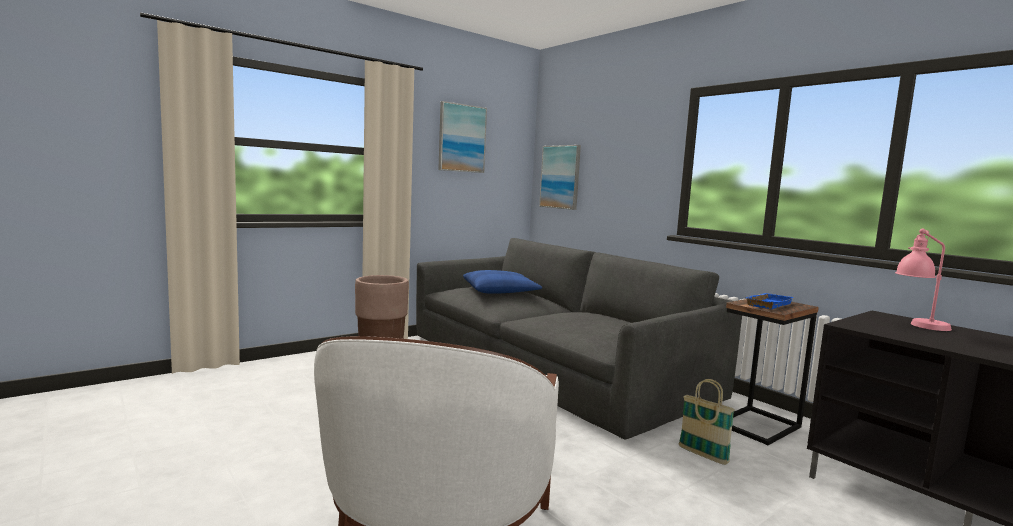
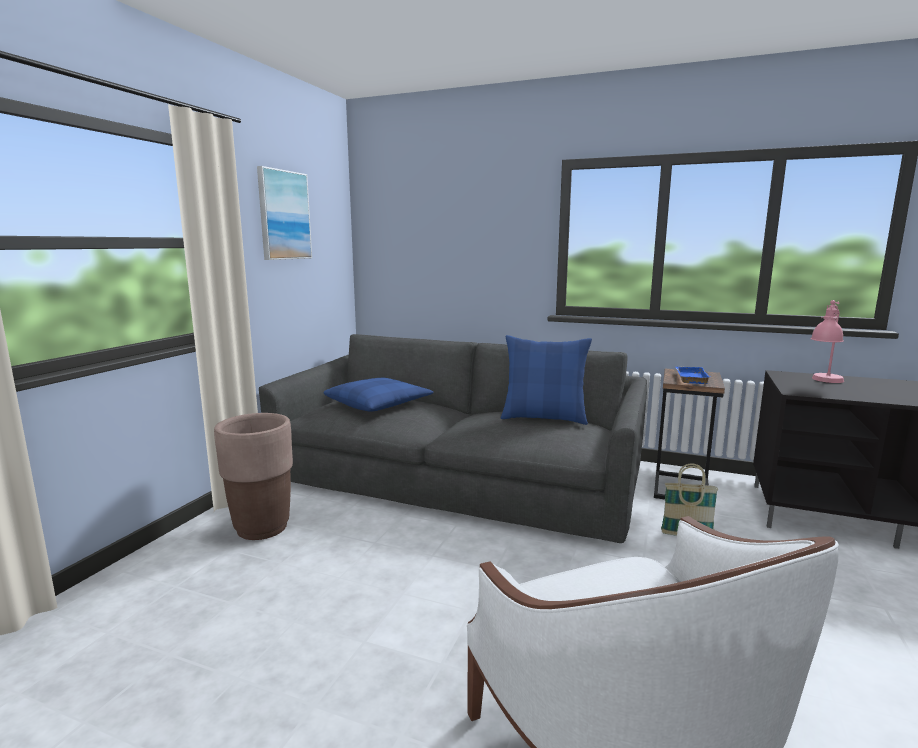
camera: 30 degrees left, 5 degrees up
(560, 177) = (396, 257): picture -> none
(615, 320) = (544, 418): none -> blue pillow

